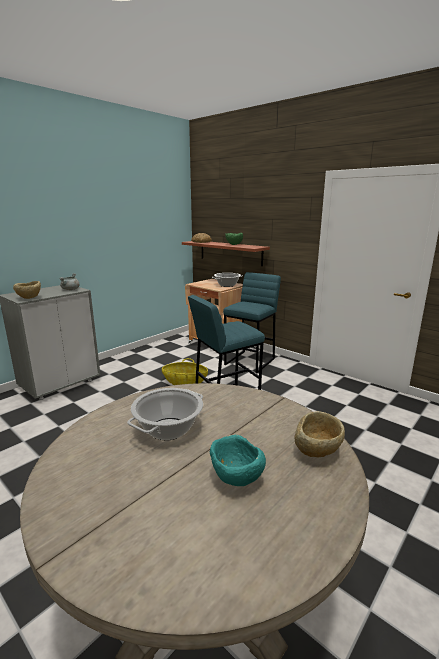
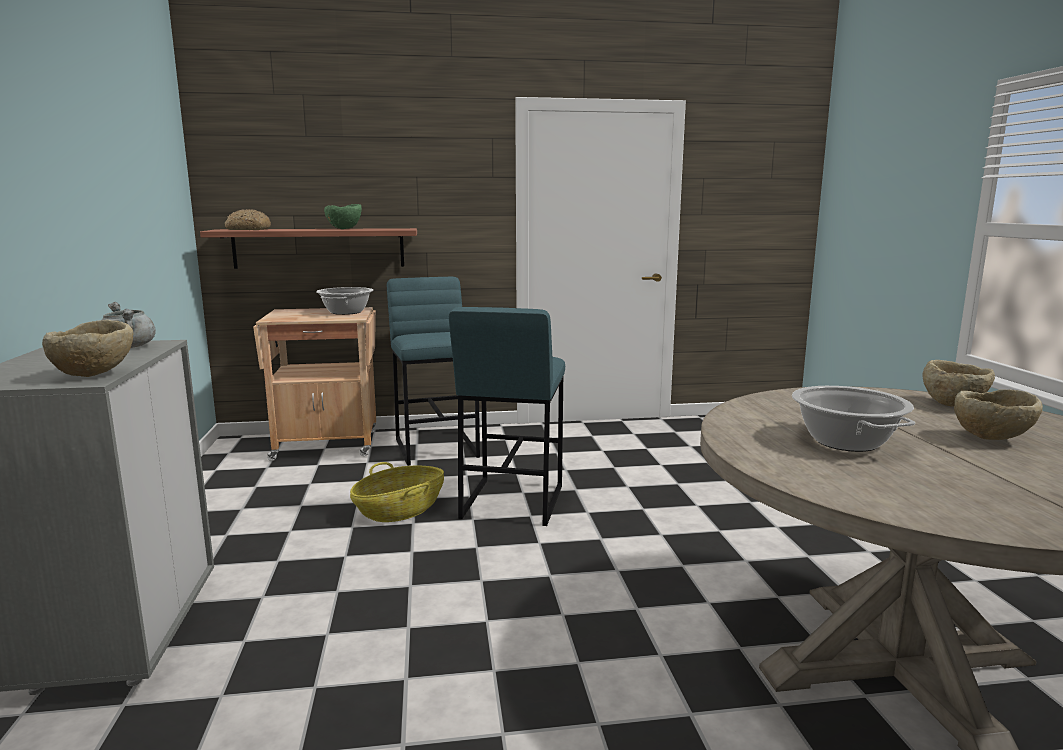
camera: 50 degrees left, 5 degrees down
(236, 479) = (991, 439): turquoise bowl -> beige bowl

